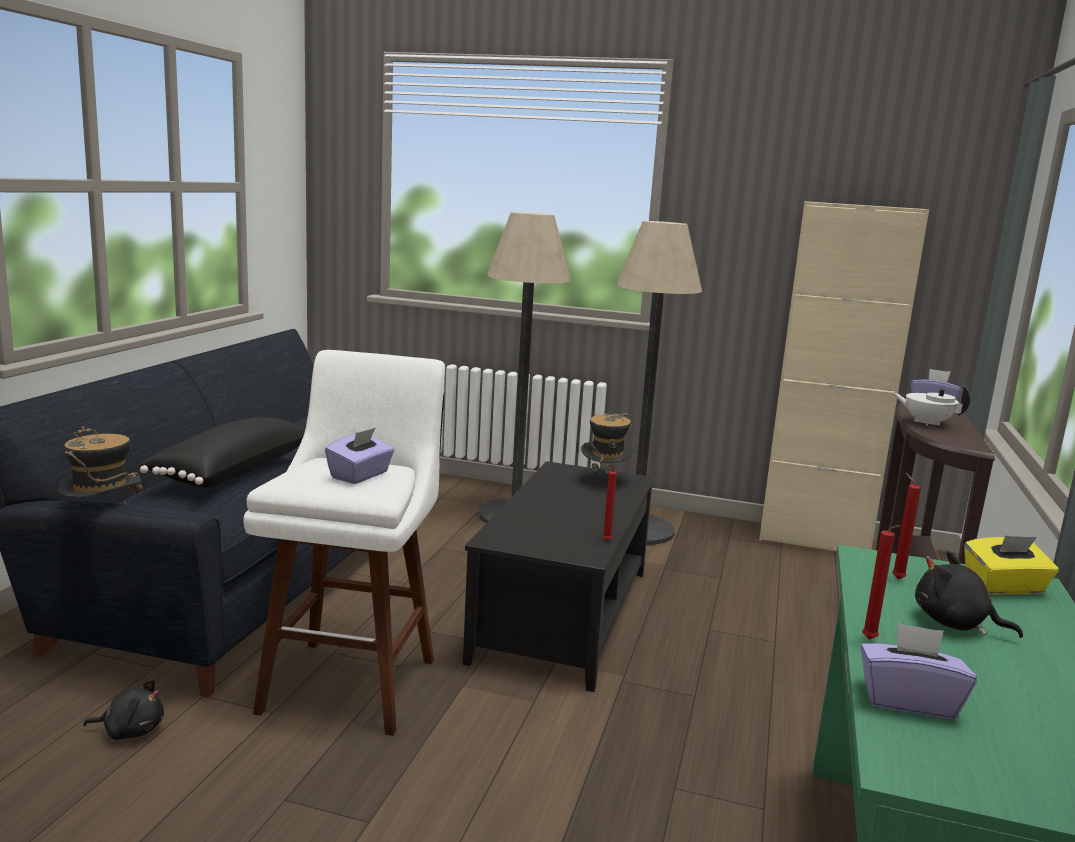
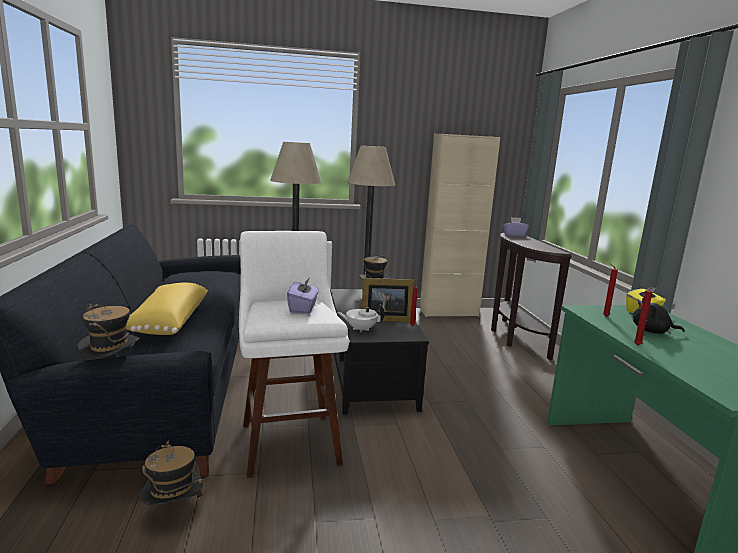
camera: 25 degrees left, 0 degrees up
(131, 730) = (173, 513): black plush toy -> hat
(230, 471) = (167, 322): black pillow -> yellow pillow
(573, 521) = (384, 319): none -> picture frame
(908, 700) = (689, 368): purple tissue box -> none
(926, 423) = (525, 243): white teapot -> white teapot (360, 329)

